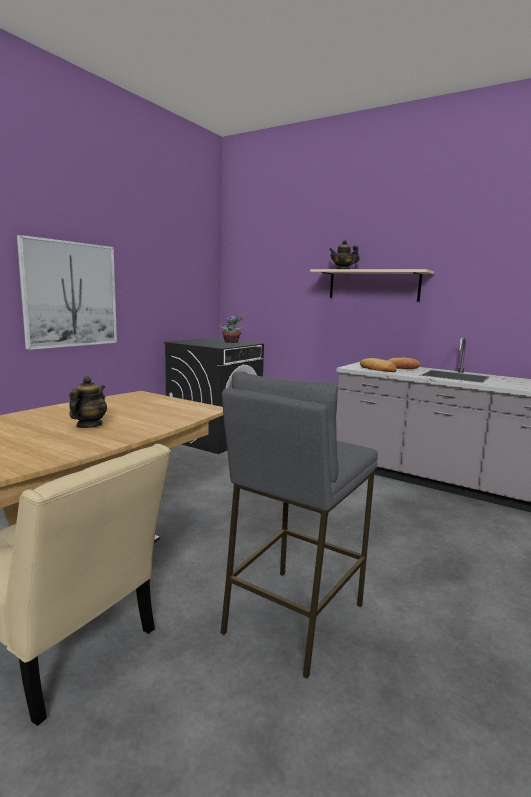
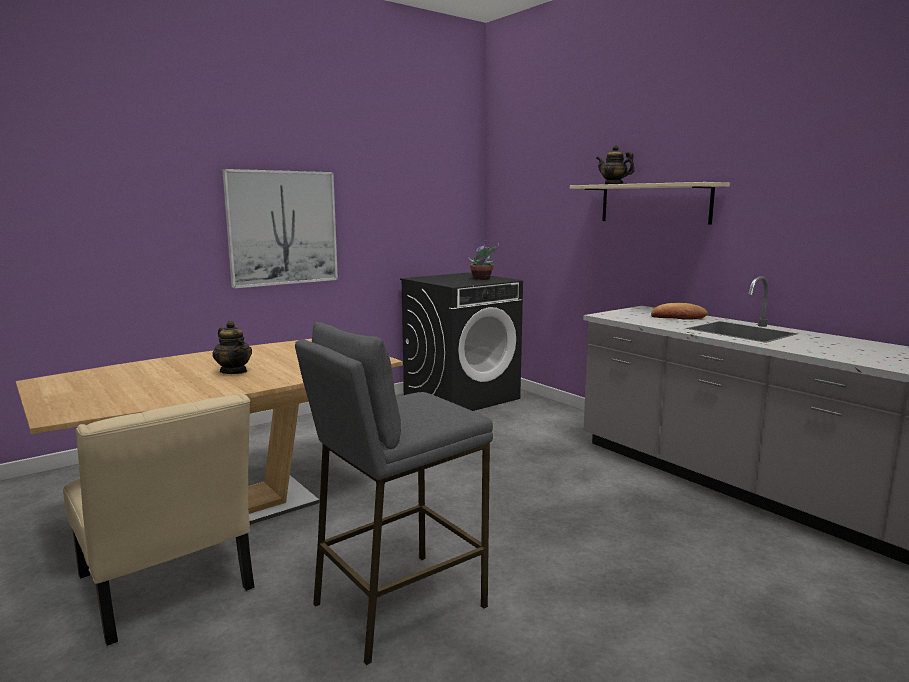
camera: 20 degrees right, 0 degrees up
(89, 425) = (234, 371): teapot -> teapot turned 105 degrees clockwise
(377, 369) = (638, 318): bread -> none

